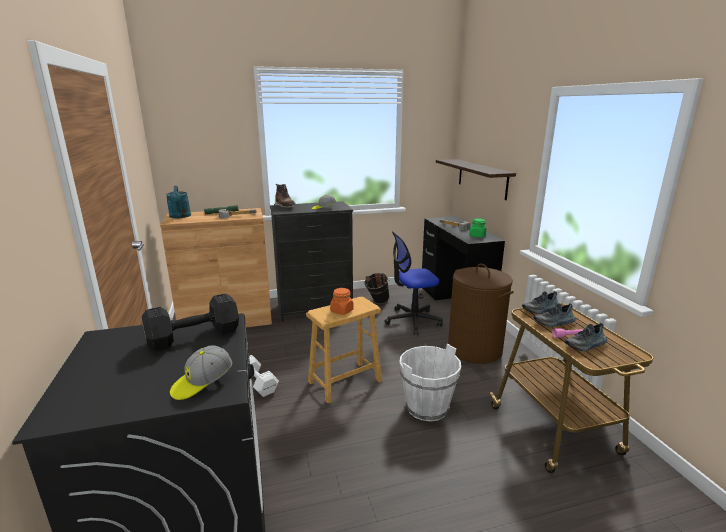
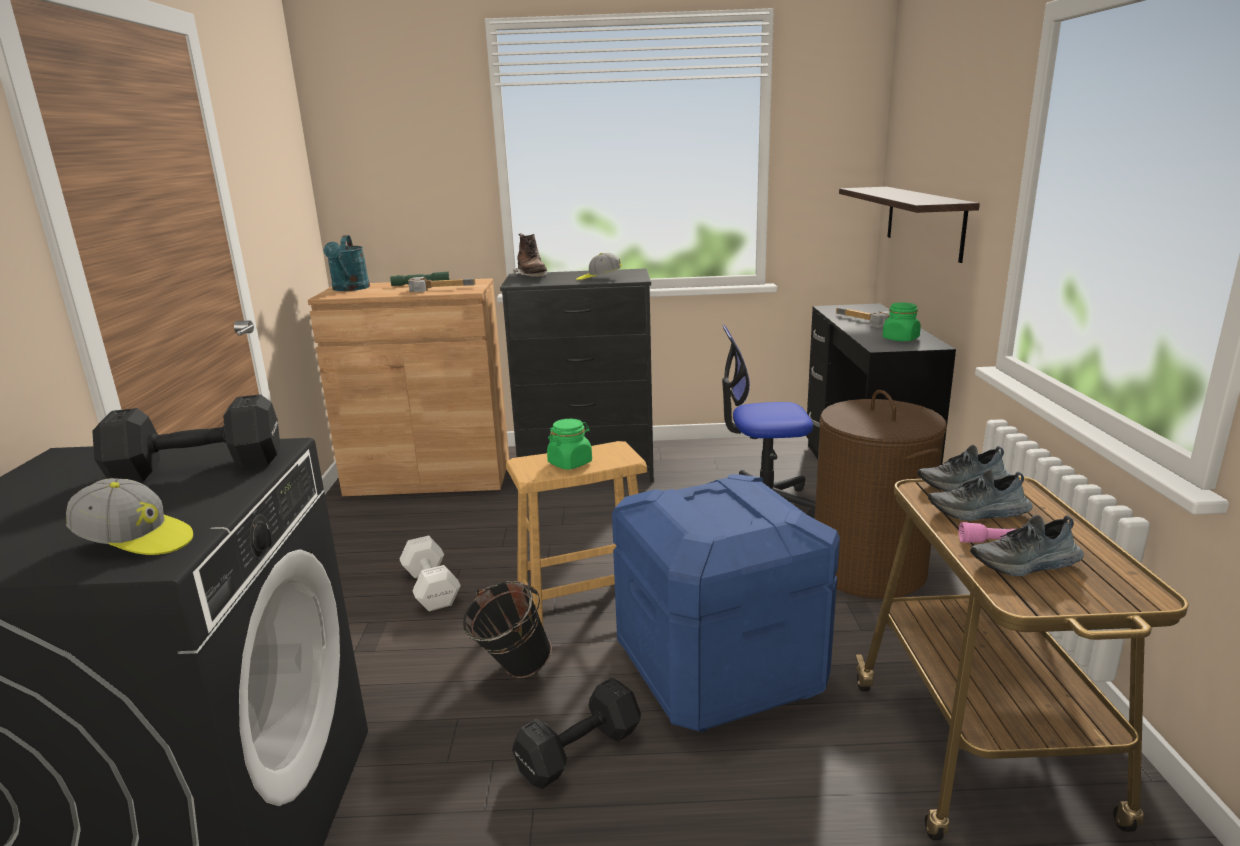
camera: 15 degrees right, 0 degrees up
(202, 383) = (136, 541): cap -> cap turned 135 degrees counterclockwise
(342, 311) = (570, 463): orange jar -> green jar
(375, 460) = (576, 752): none -> black dumbbell
(377, 302) = (707, 467): black bucket -> black bucket (510, 671)
(427, 408) = (720, 669): white bucket -> blue storage box

